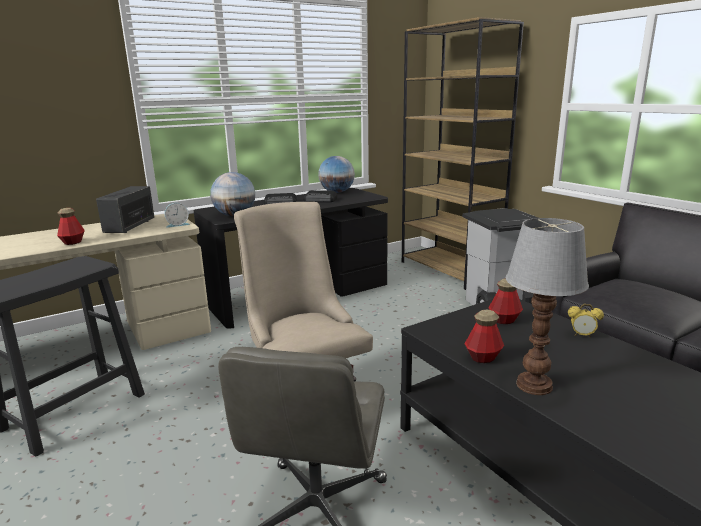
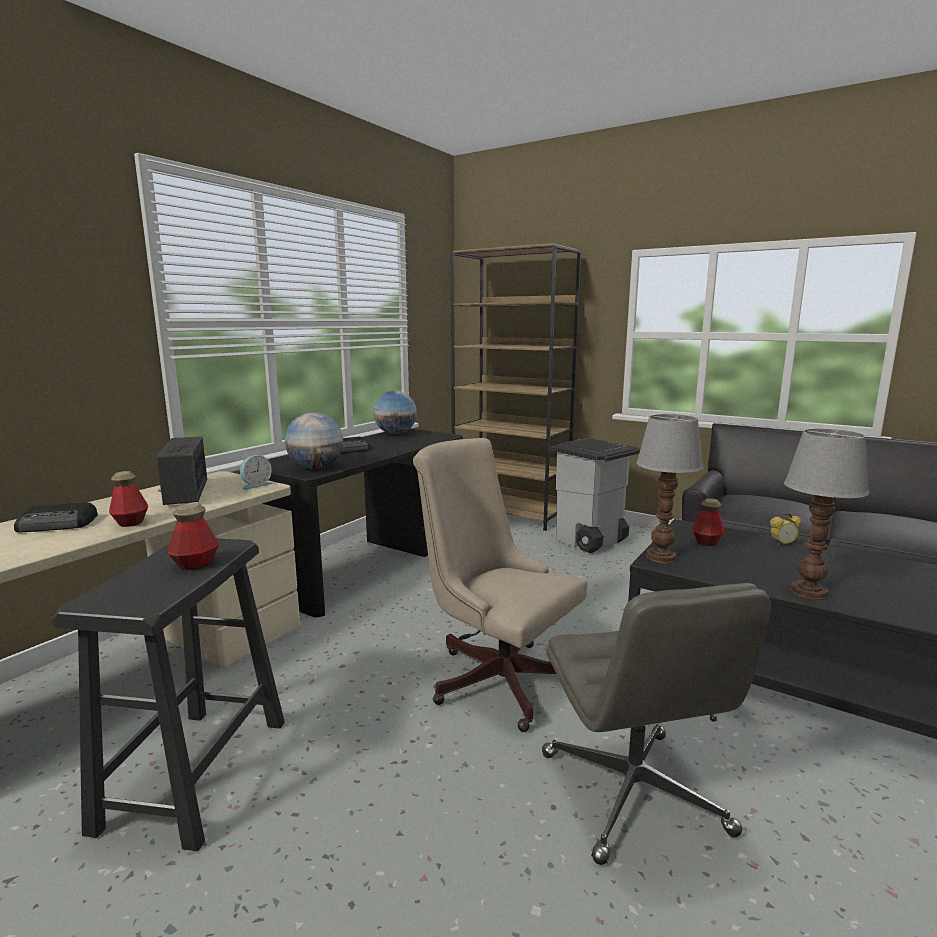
camera: 25 degrees left, 5 degrees down
(320, 200) = (392, 443): radio -> radio (58, 524)
(438, 326) = (660, 557): none -> table lamp
(483, 357) = (738, 577): bottle -> bottle (195, 564)

